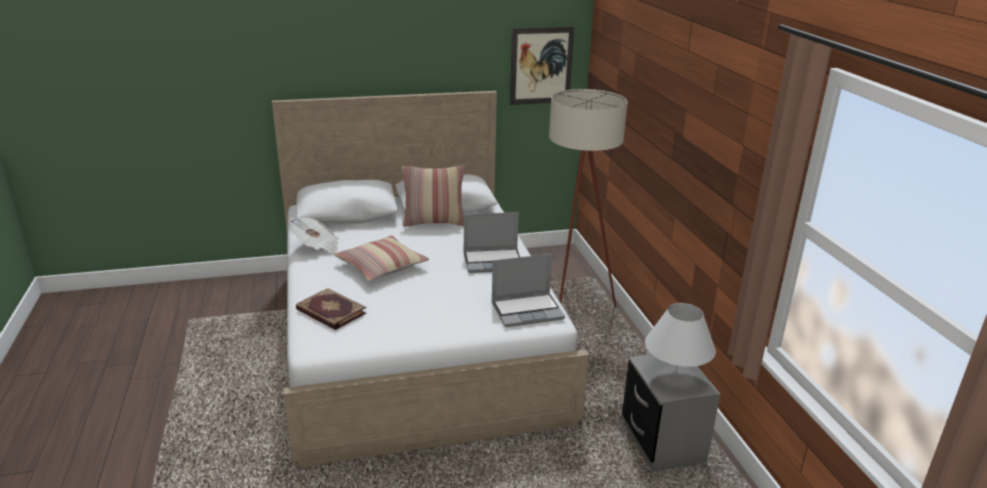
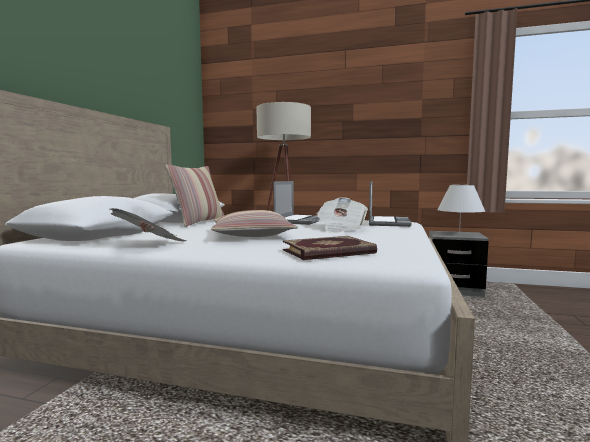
camera: 60 degrees left, 20 degrees down
(451, 294) = (341, 229): none -> newspaper
(541, 66) = (184, 115): picture -> none

